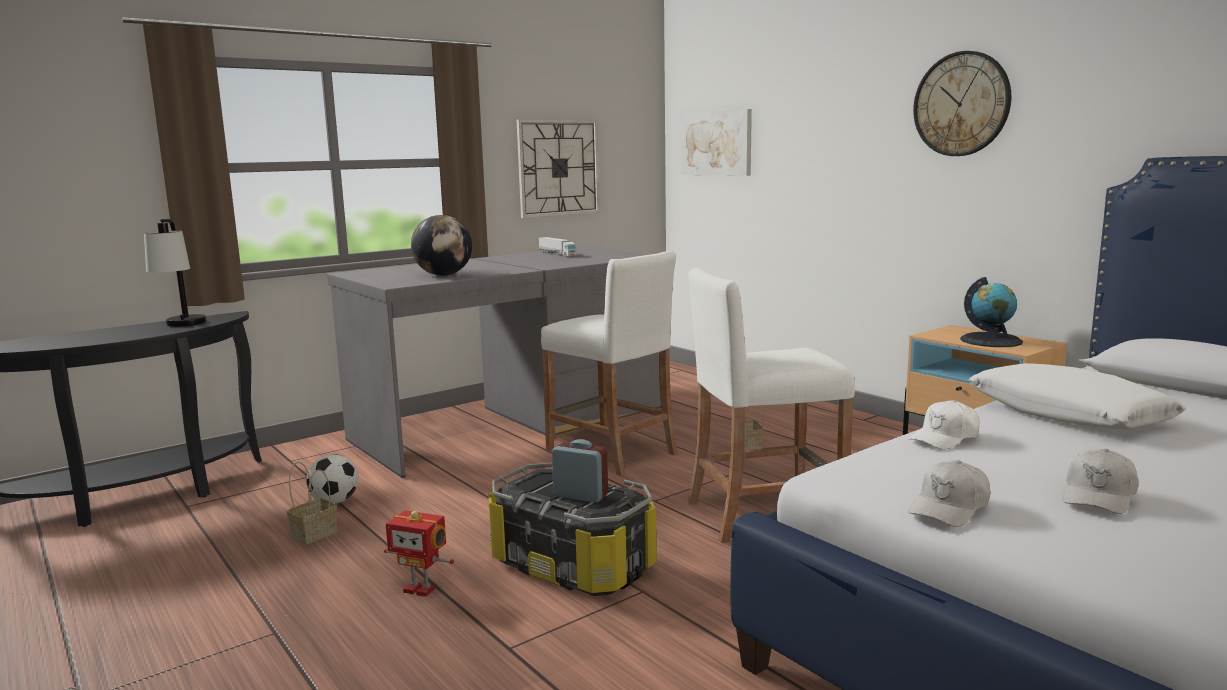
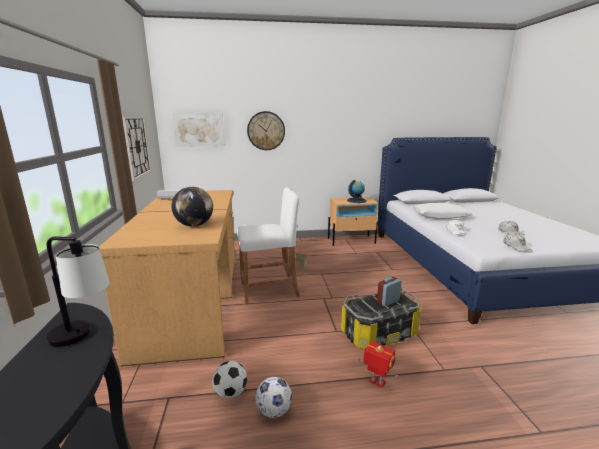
camera: 60 degrees left, 5 degrees up
(315, 533) = (273, 410): basket -> football
(420, 589) = (376, 383): toy robot -> toy robot turned 105 degrees counterclockwise
(514, 424) = (194, 302): grey desk -> brown desk
(764, 514) = (363, 283): white stool -> none
(961, 104) = (329, 117): wall clock -> wall clock (266, 131)

